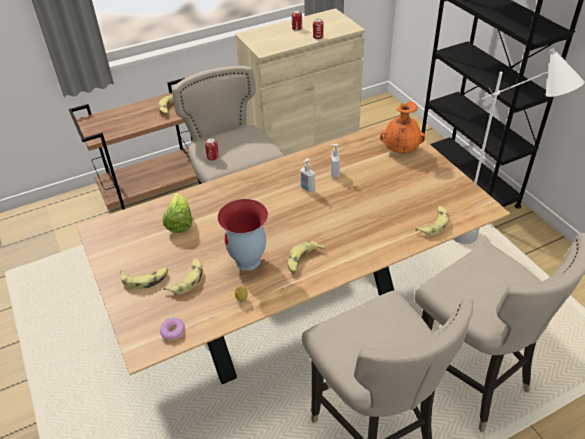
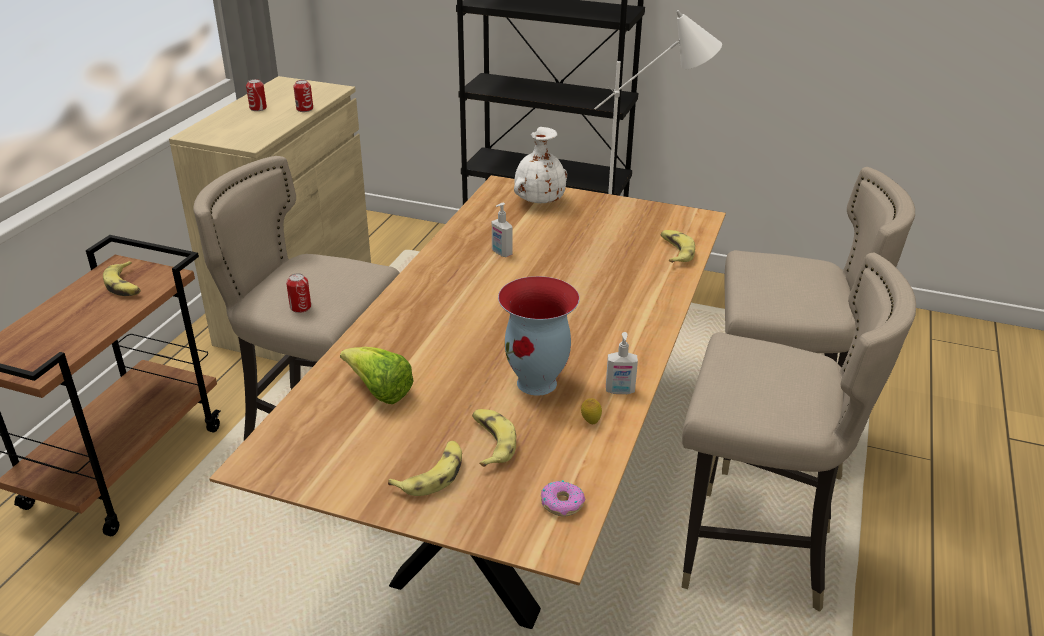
camera: 45 degrees left, 10 degrees down
(303, 260) = (599, 348): banana -> none
(307, 189) = (492, 281): soap dispenser -> soap dispenser (620, 391)
(400, 149) = (539, 202): orange vase -> white vase

